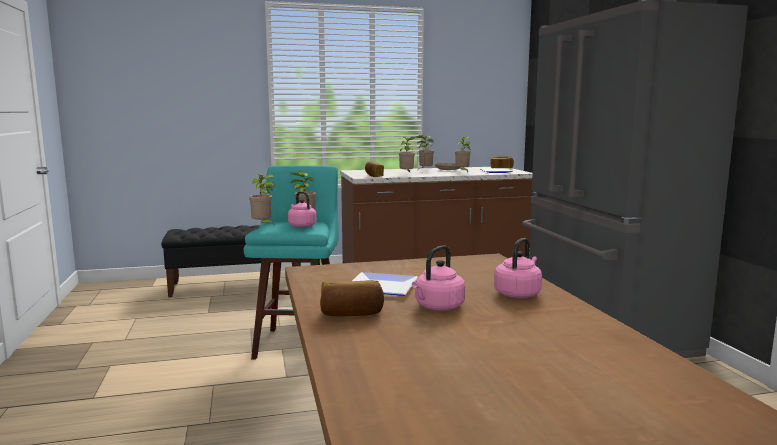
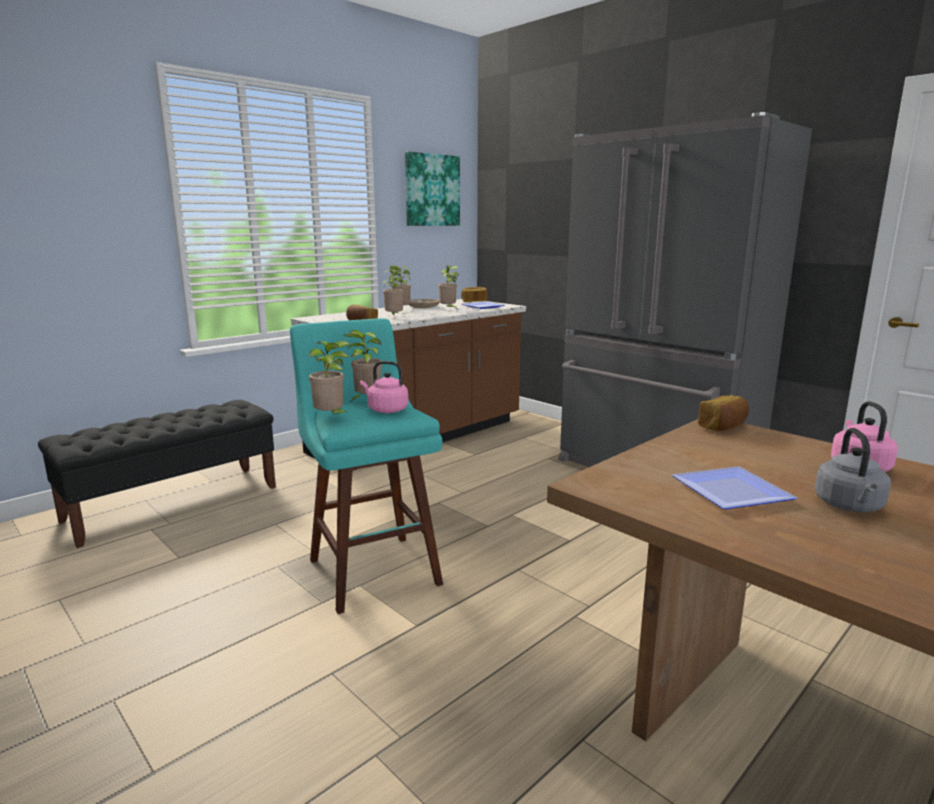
camera: 30 degrees left, 5 degrees up
(351, 314) = (806, 543): bread -> bread (723, 427)
(437, 307) = (849, 506): pink kettle -> grey kettle
(479, 76) = (432, 190): none -> picture

